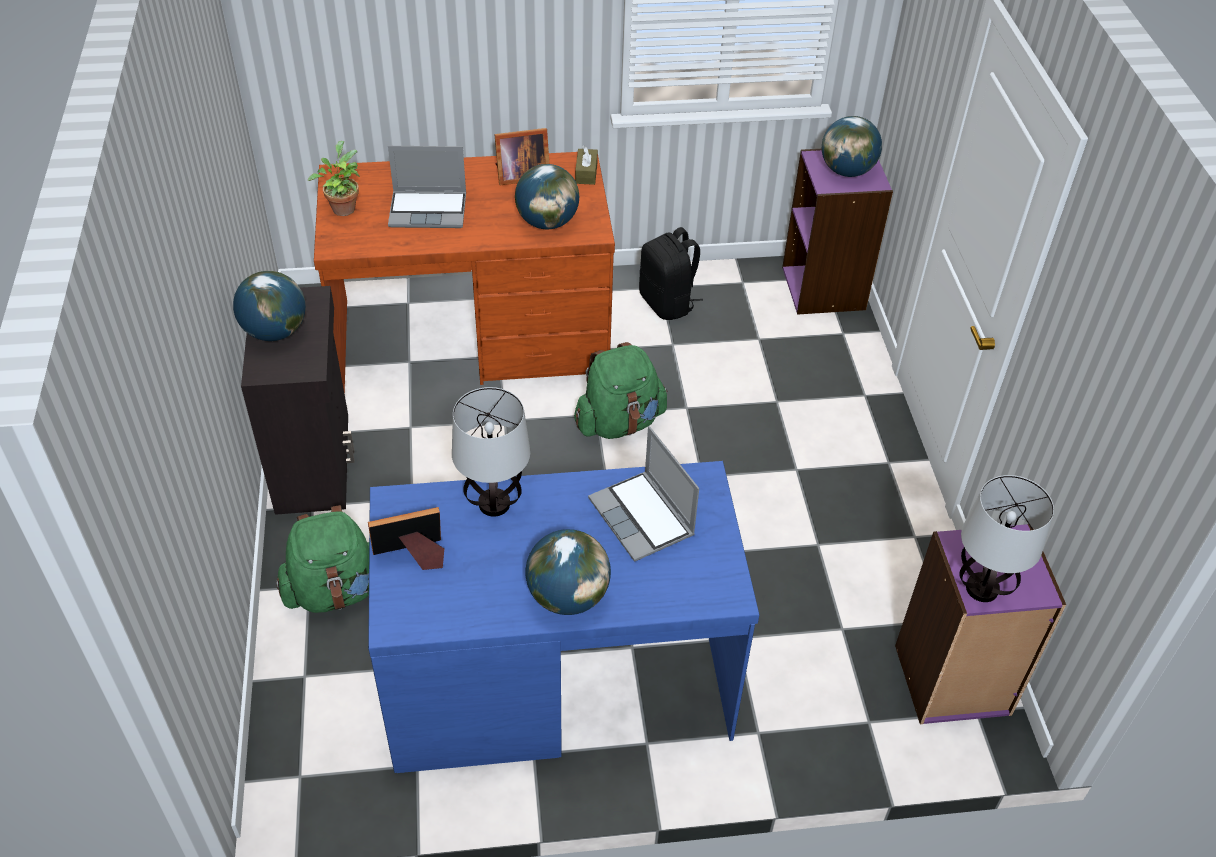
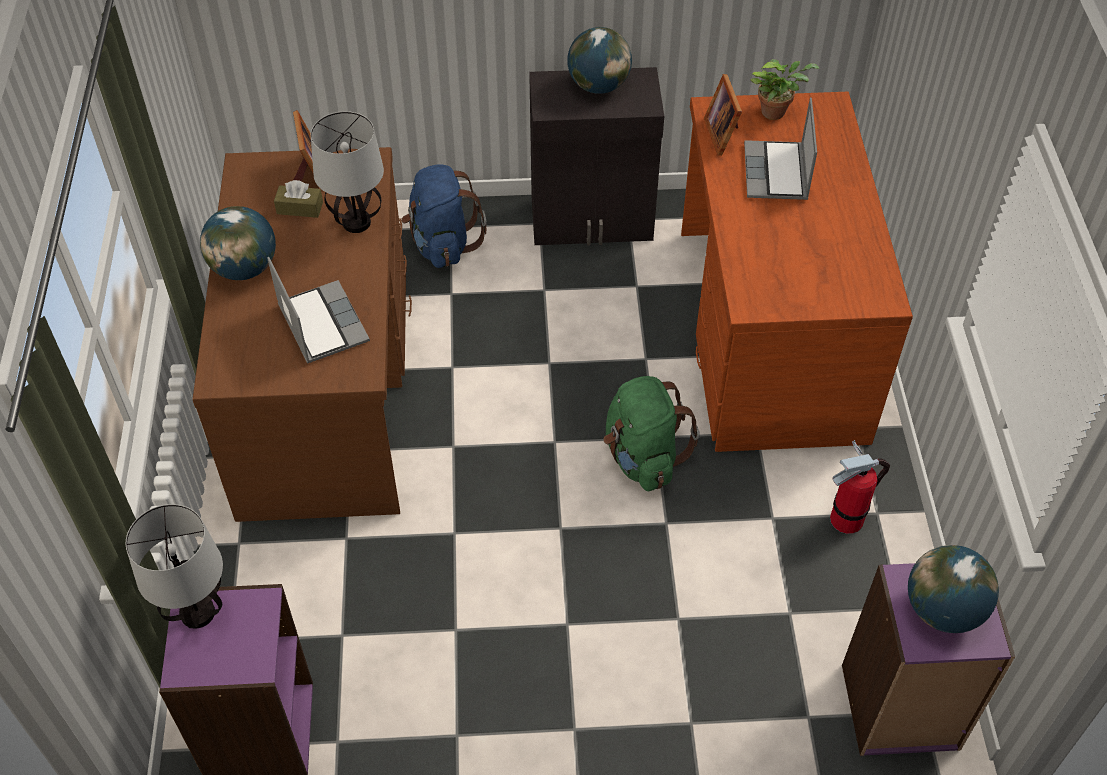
camera: 95 degrees right, 5 degrees up
(336, 591) = (442, 244): green backpack -> blue backpack
(520, 175) = (849, 245): picture frame -> picture frame (723, 134)
(547, 222) = (764, 266): globe -> none
(556, 677) = (327, 393): blue desk -> brown desk
(586, 173) = (863, 304): brown tissue box -> brown tissue box (300, 208)
(643, 518) = (321, 323): laptop -> laptop turned 90 degrees clockwise
(668, 303) = (847, 519): black backpack -> fire extinguisher

